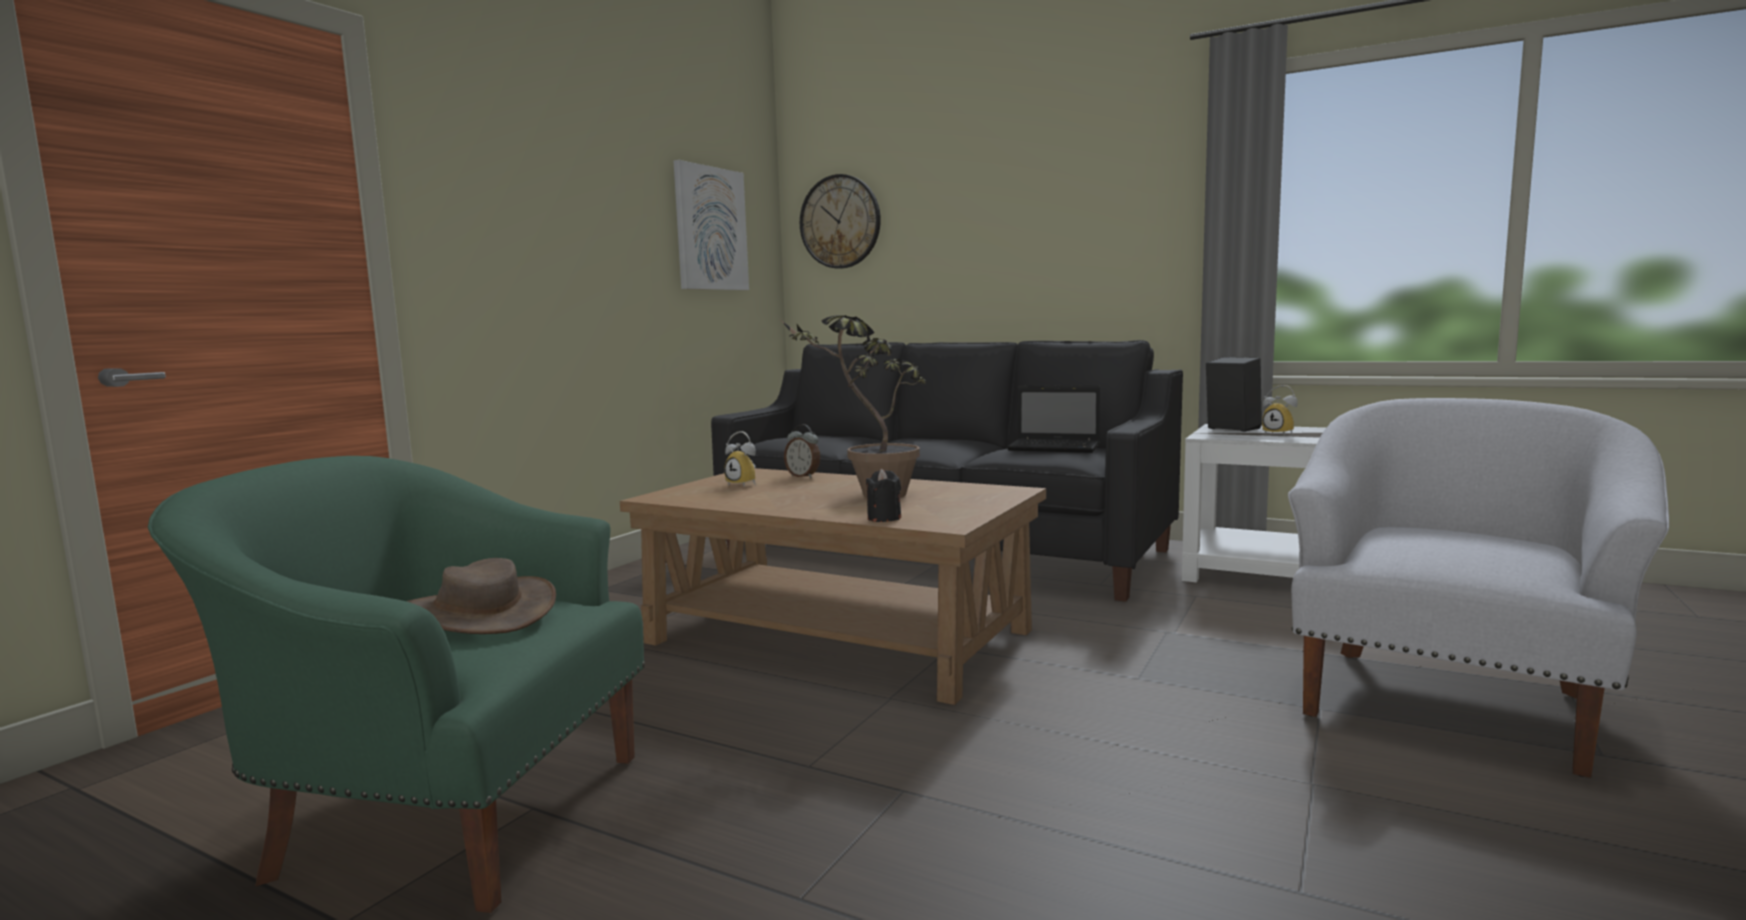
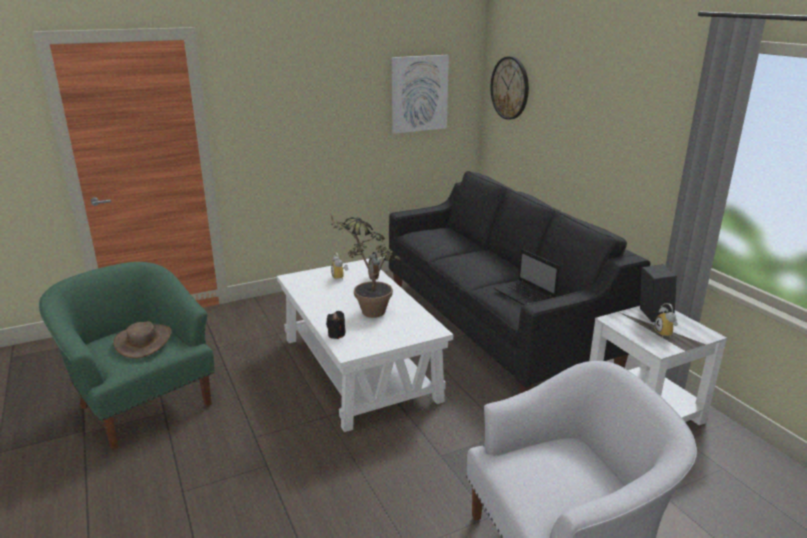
camera: 35 degrees right, 15 degrees up
(840, 636) = (360, 368): brown coffee table -> white coffee table

